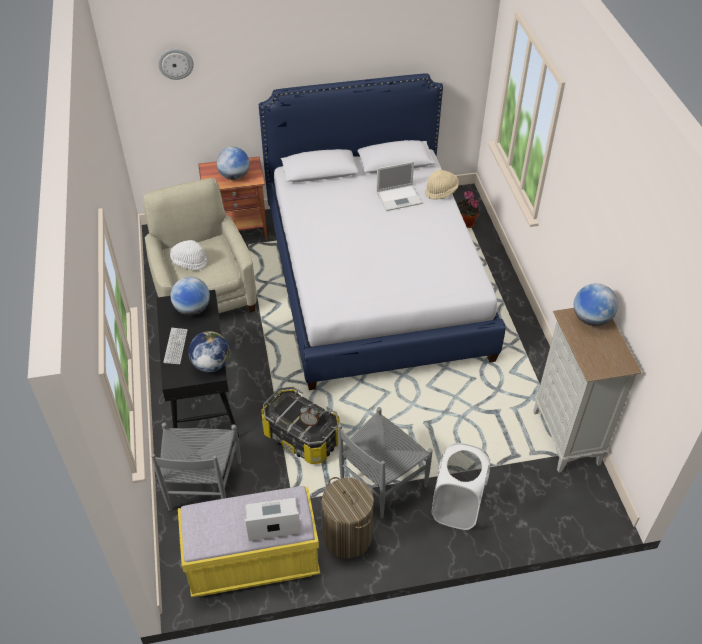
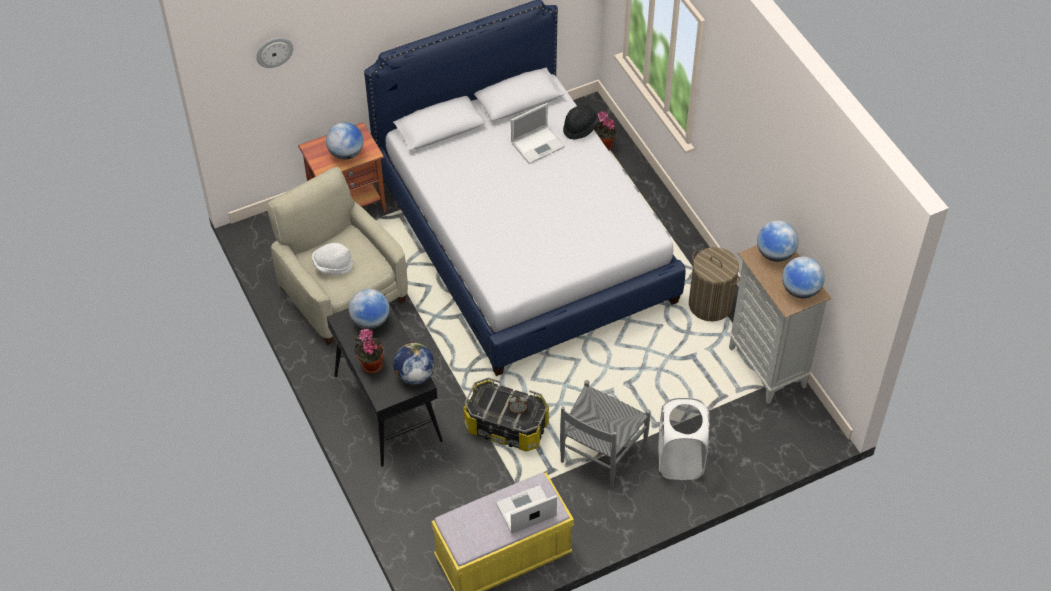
camera: 15 degrees left, 5 degrees up
(175, 346) = (370, 364): keyboard -> potted plant
(202, 486) = (425, 498): grey chair -> none
(348, 536) = (585, 512): laundry basket -> laundry basket (710, 304)
(441, 192) = (580, 128): beige hat -> black hat
(609, 358) = (800, 290): none -> globe

